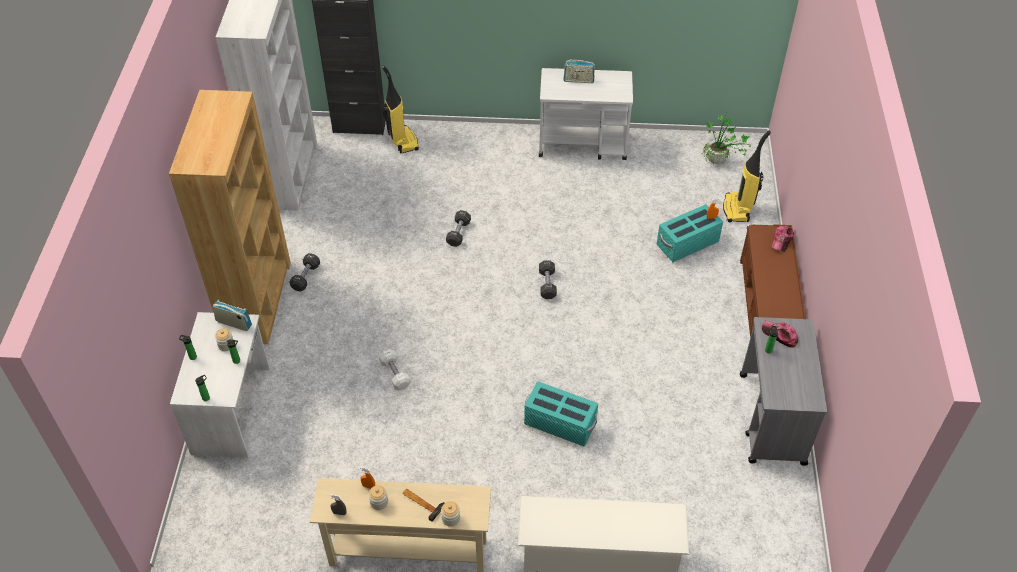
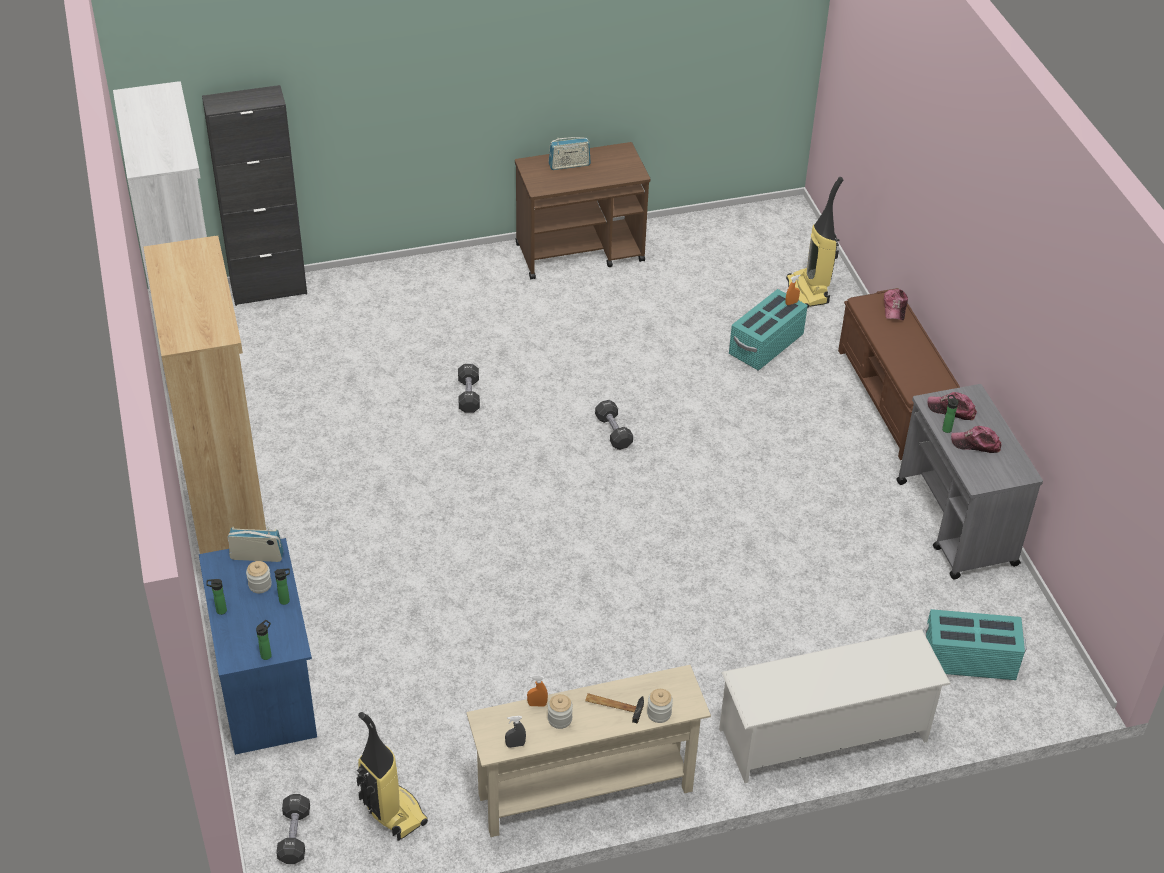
camera: 20 degrees left, 5 degrees down
(233, 410) = (266, 684): white desk -> blue desk
(306, 277) = (286, 495): black dumbbell -> black dumbbell (294, 836)
(395, 374) = (466, 586): white dumbbell -> none
(402, 141) = (338, 296): vacuum cleaner -> vacuum cleaner (391, 812)
(560, 423) = (705, 592): turquoise storage box -> turquoise storage box (968, 660)
(583, 144) = (581, 252): white cart -> brown cart
(720, 161) = (762, 239): potted plant -> none
(786, 368) = (976, 444): none -> cap

